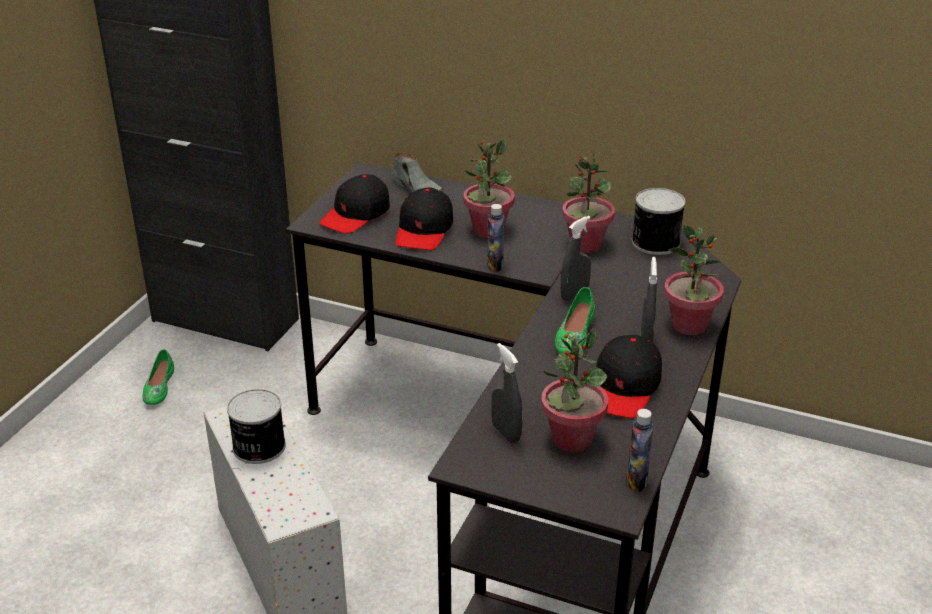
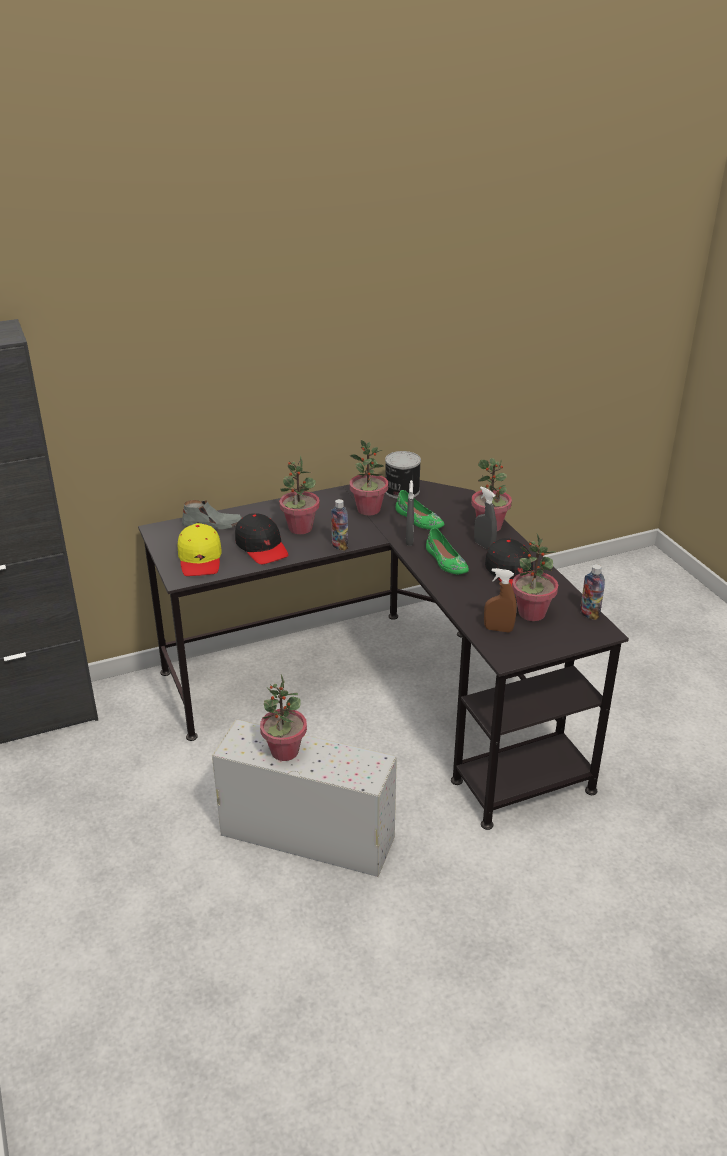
camera: 45 degrees left, 0 degrees up
(158, 387) = (48, 792): green shoe -> green shoe (418, 520)
(258, 447) = (284, 751): can -> potted plant
(356, 215) = (200, 559): black cap -> yellow cap
(506, 433) = (498, 629): grey spray bottle -> brown spray bottle

